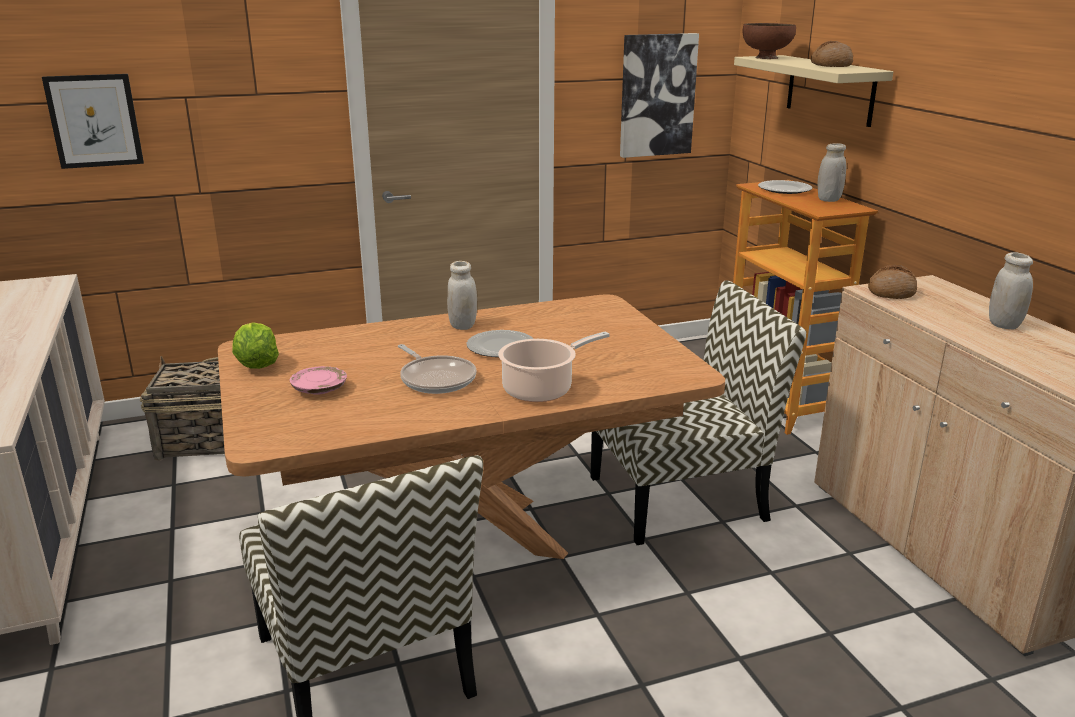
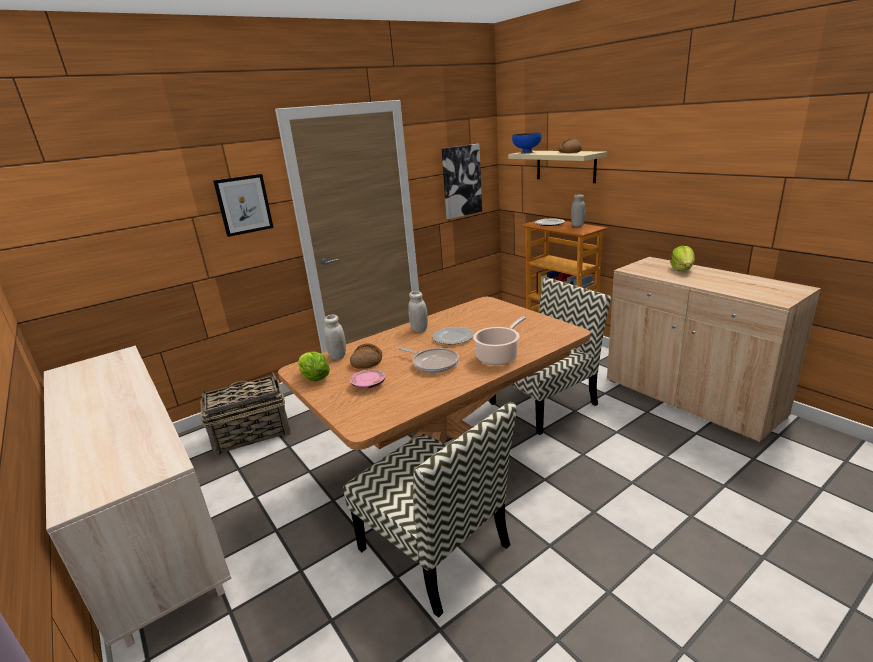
camera: 15 degrees left, 0 degrees up
(94, 121) = (133, 241): picture -> picture (244, 205)
(765, 58) = (526, 152): brown bowl -> blue bowl
(891, 292) = (640, 268): bread -> bread (367, 362)
(966, 307) = (682, 269): none -> lettuce
(1004, 325) = (708, 275): white jar -> white jar (338, 356)

